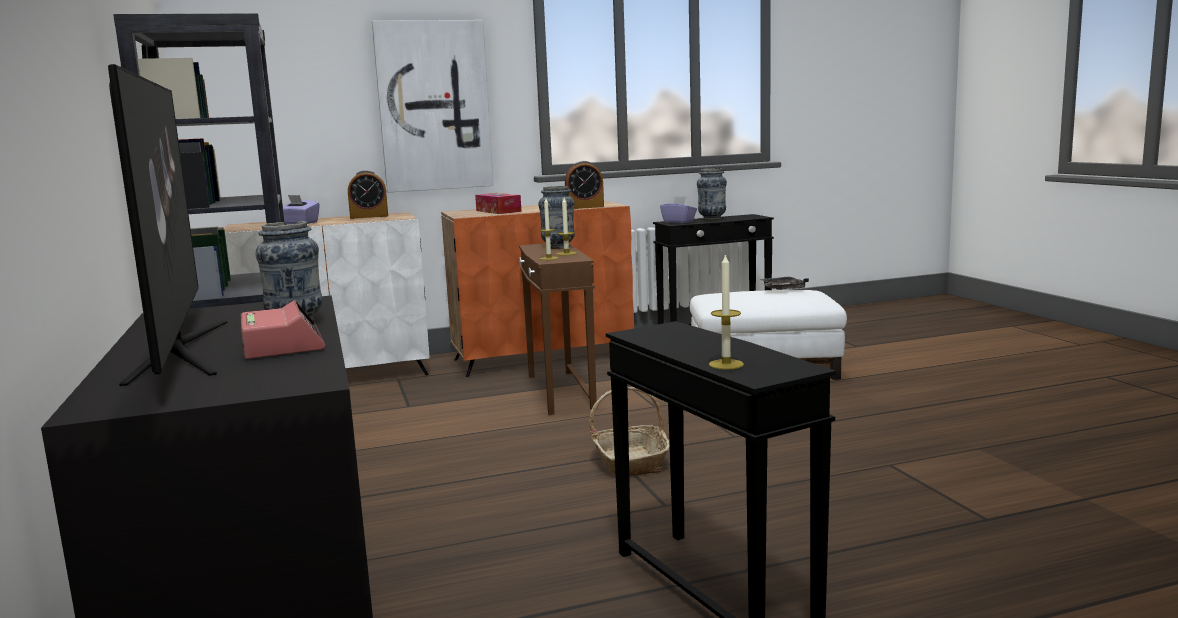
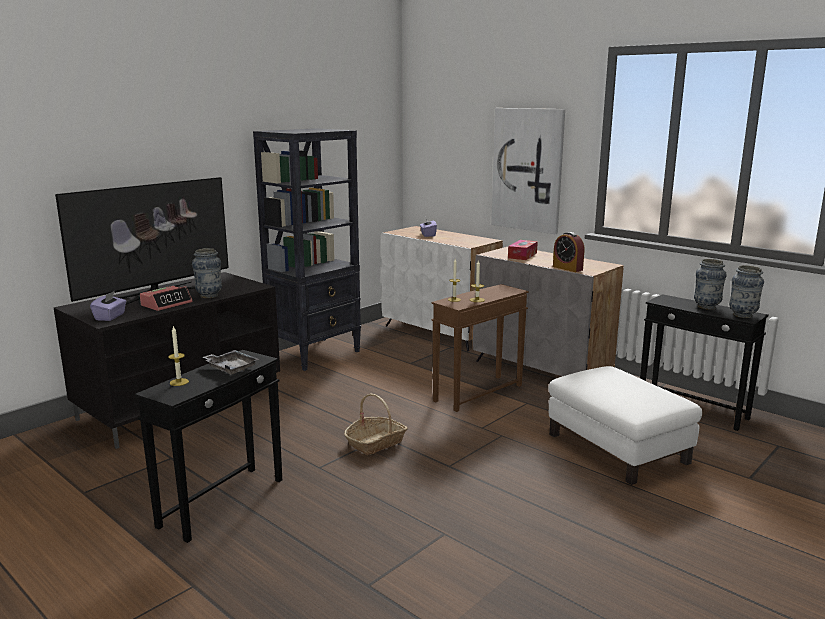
camera: 60 degrees right, 5 degrees up
(369, 216) = (468, 239): alarm clock -> none
(543, 357) = (542, 370): orange cabinet -> grey cabinet
(558, 247) = (501, 293): vase -> vase (742, 315)
(679, 221) = (673, 300): purple tissue box -> purple tissue box (110, 317)
(781, 289) = (647, 388): grey tray -> grey tray (231, 368)

